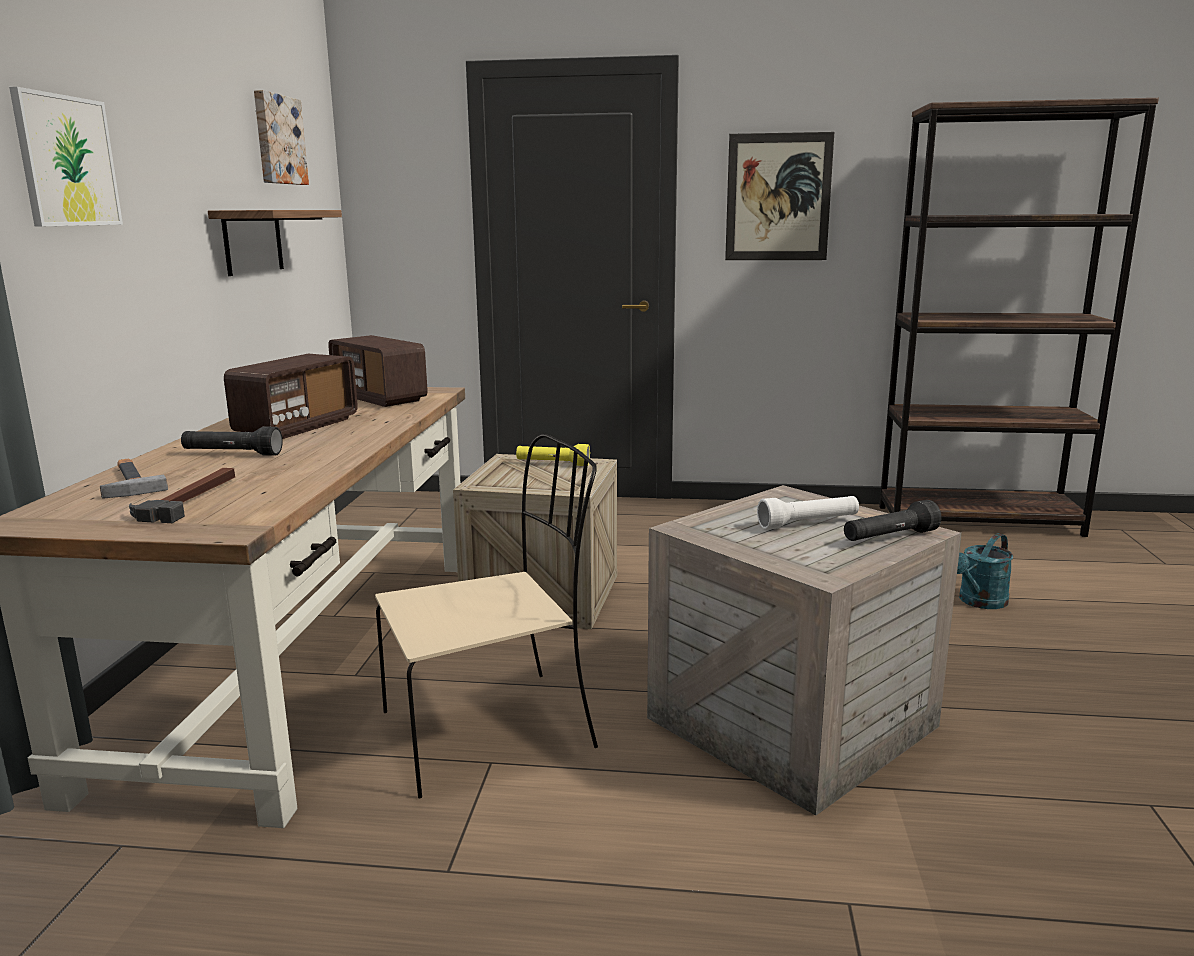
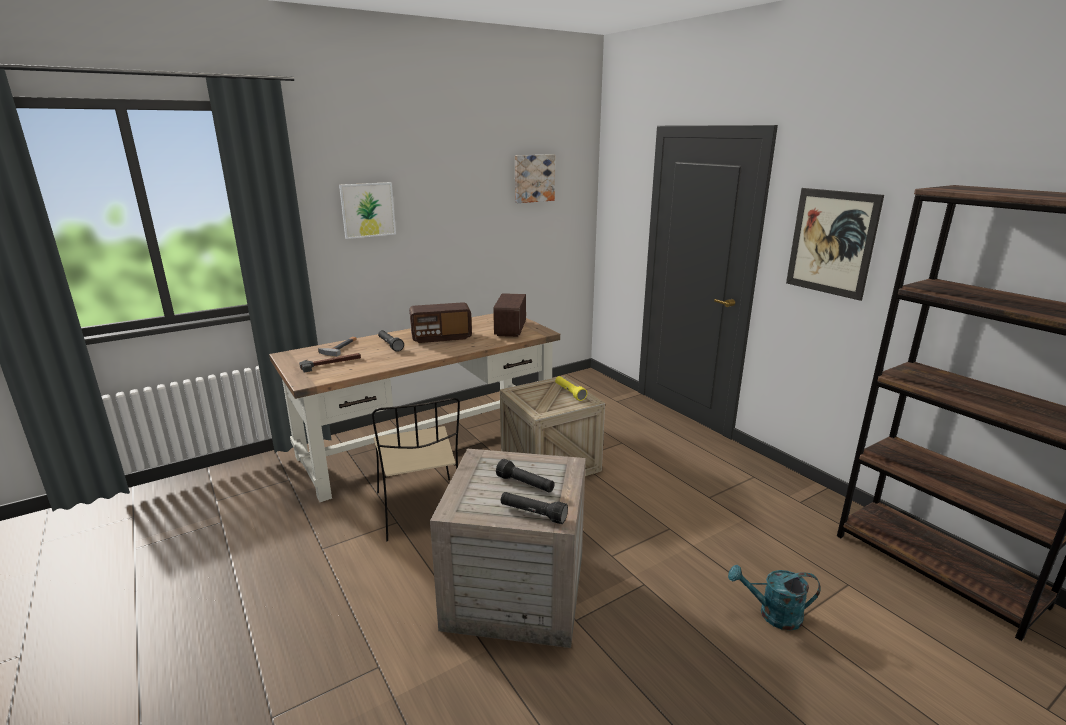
camera: 50 degrees right, 5 degrees up
(253, 241) = (500, 234): shelf -> none
(492, 729) = (421, 510): beige chair -> beige chair turned 45 degrees clockwise
(808, 524) = (525, 484): white flashlight -> black flashlight

